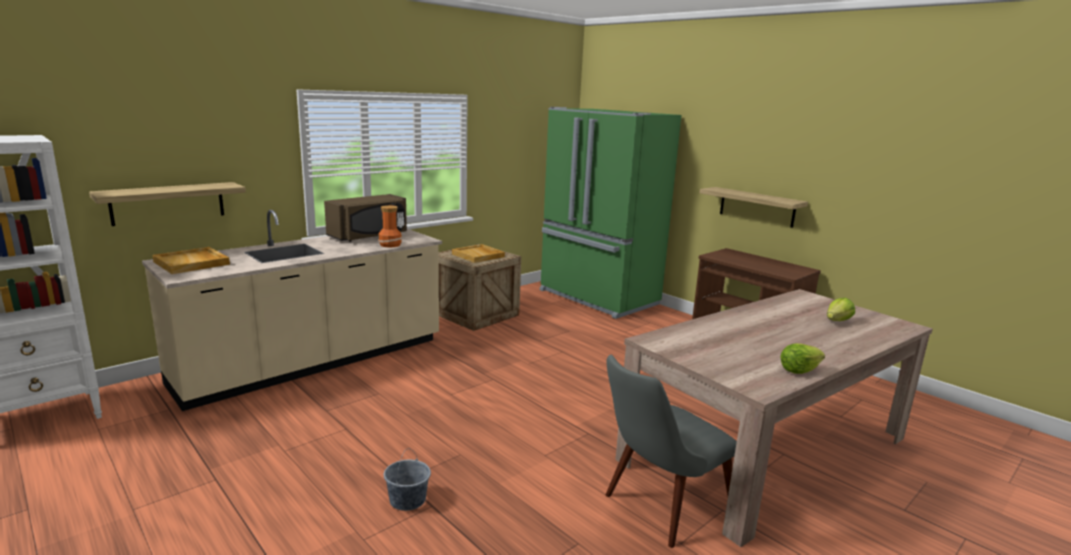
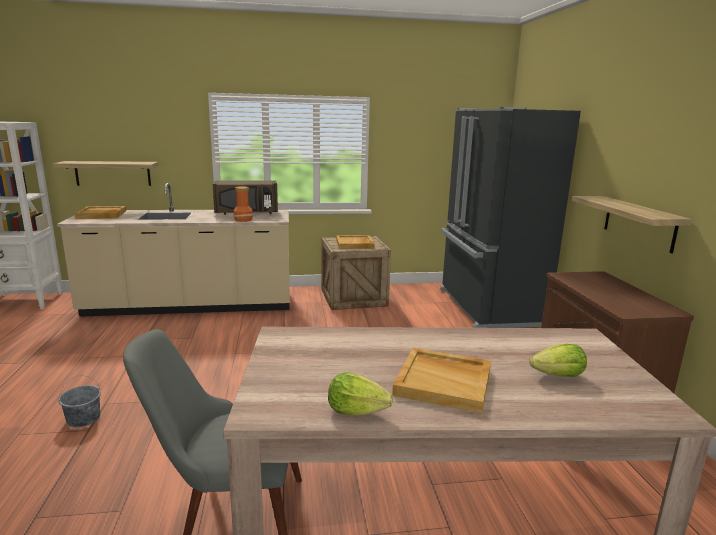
camera: 35 degrees right, 0 degrees up
(597, 298) = (487, 307): green fridge -> black fridge
(801, 341) = (444, 382): none -> beige tray

